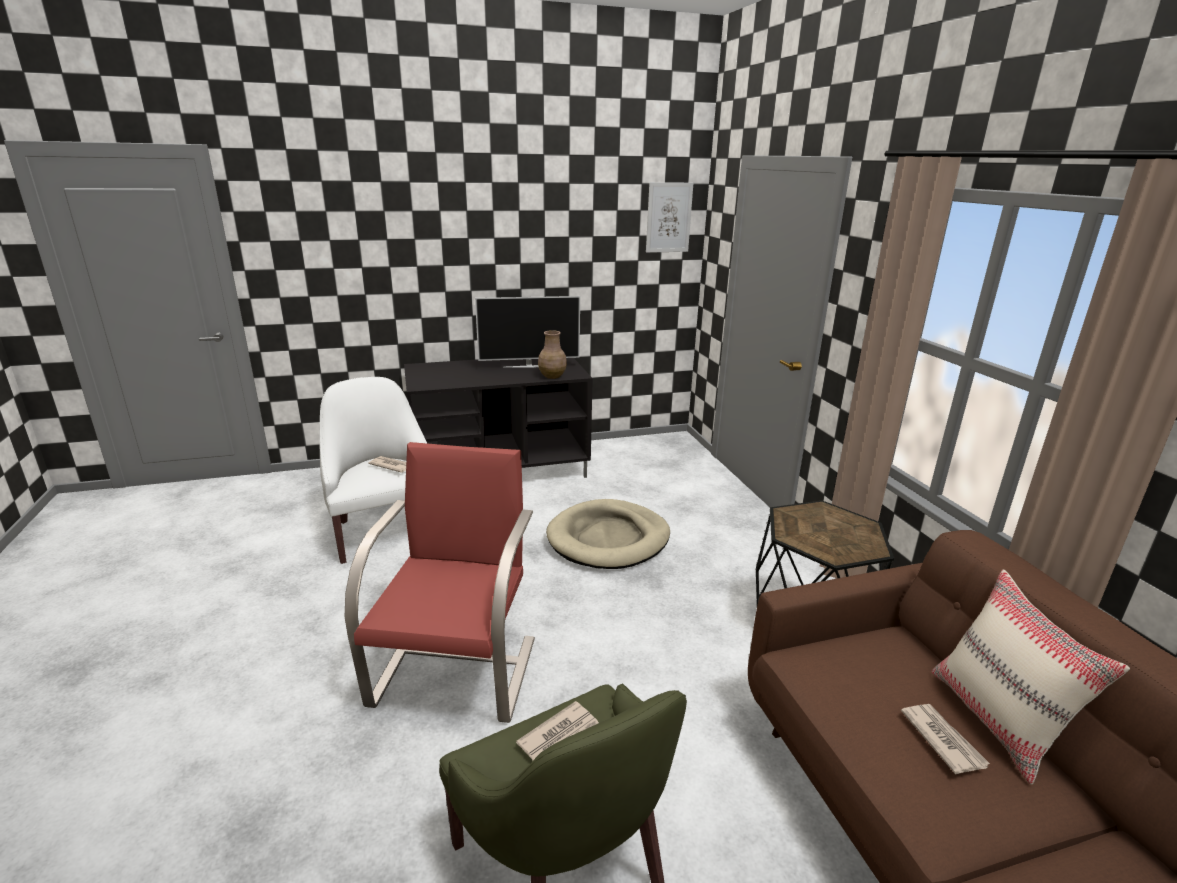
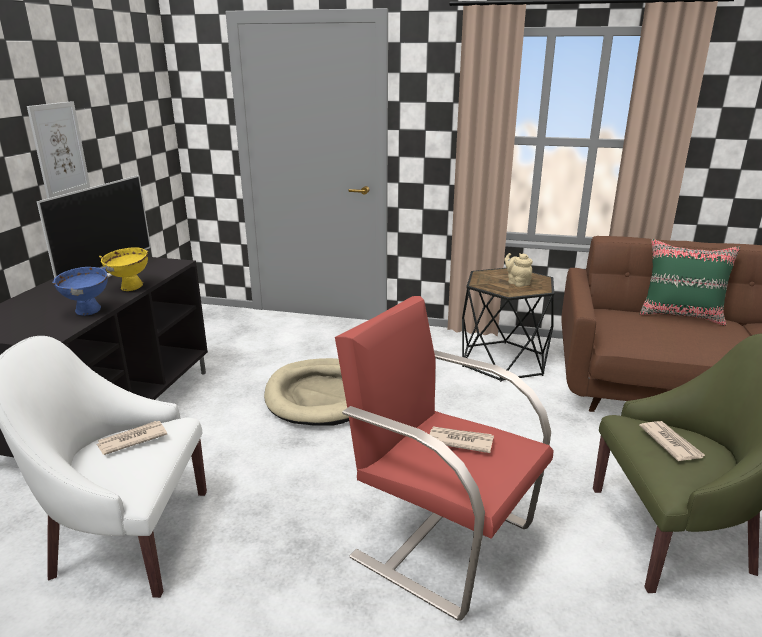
camera: 60 degrees left, 0 degrees up
(465, 382) = (89, 312): none -> blue bowl
(515, 379) = (131, 288): none -> yellow bowl
(552, 376) = (158, 272): brown vase -> none
(668, 217) = (146, 80): picture -> picture (59, 149)
(829, 535) = (517, 283): none -> beige teapot
(942, 739) = (695, 330): newspaper -> newspaper (459, 441)
(997, 721) = (681, 315): beige pillow -> green pillow

